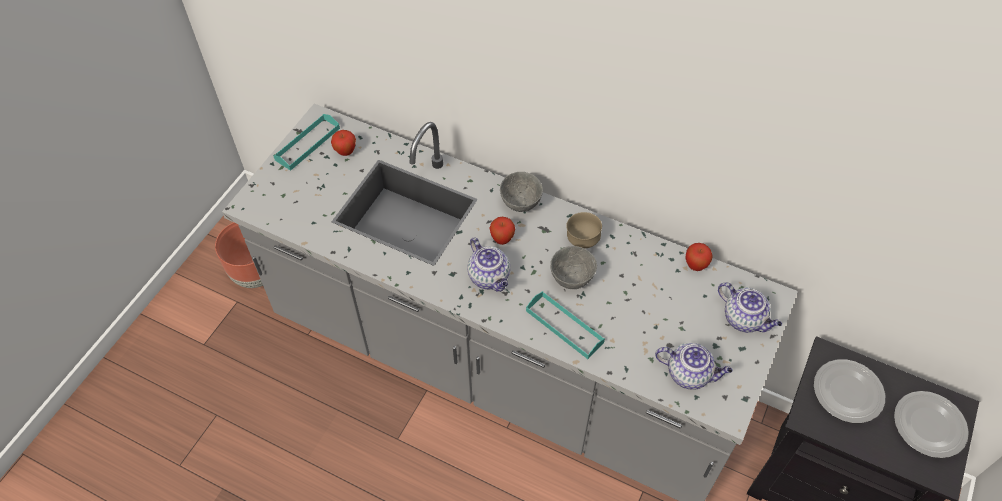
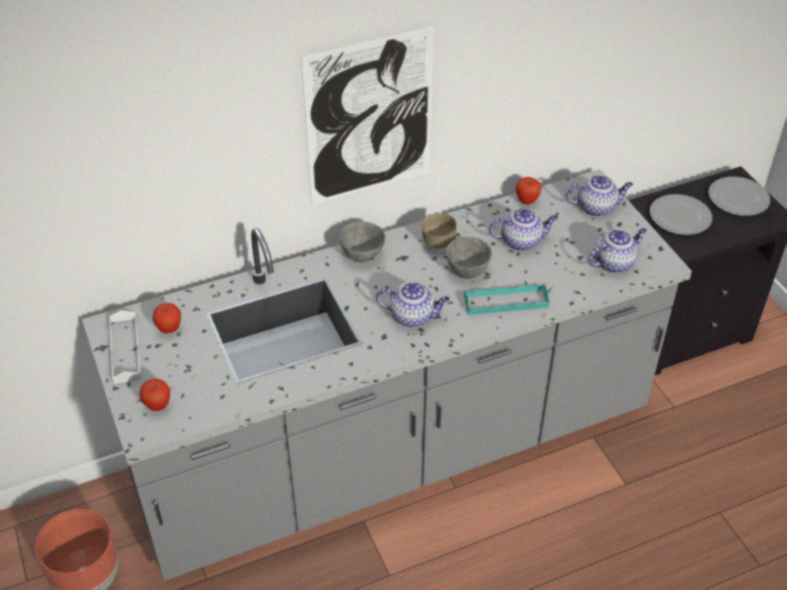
camera: 50 degrees left, 10 degrees down
(307, 144) = (125, 350): turquoise tray -> white tray
(502, 239) = (384, 287): apple -> apple (158, 406)
(563, 97) = (369, 118): none -> picture
(645, 292) = (522, 241): none -> teapot

